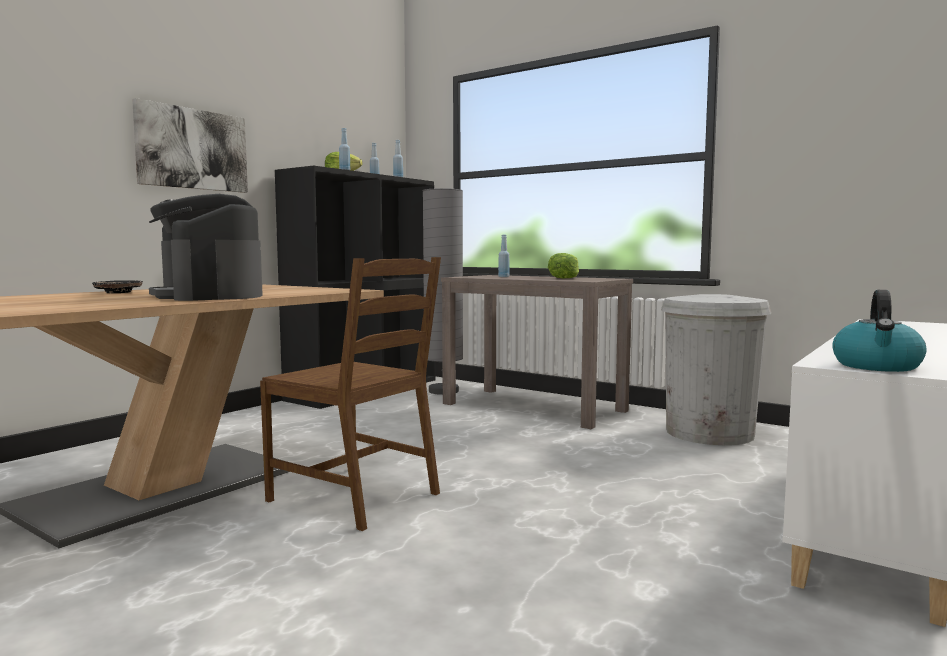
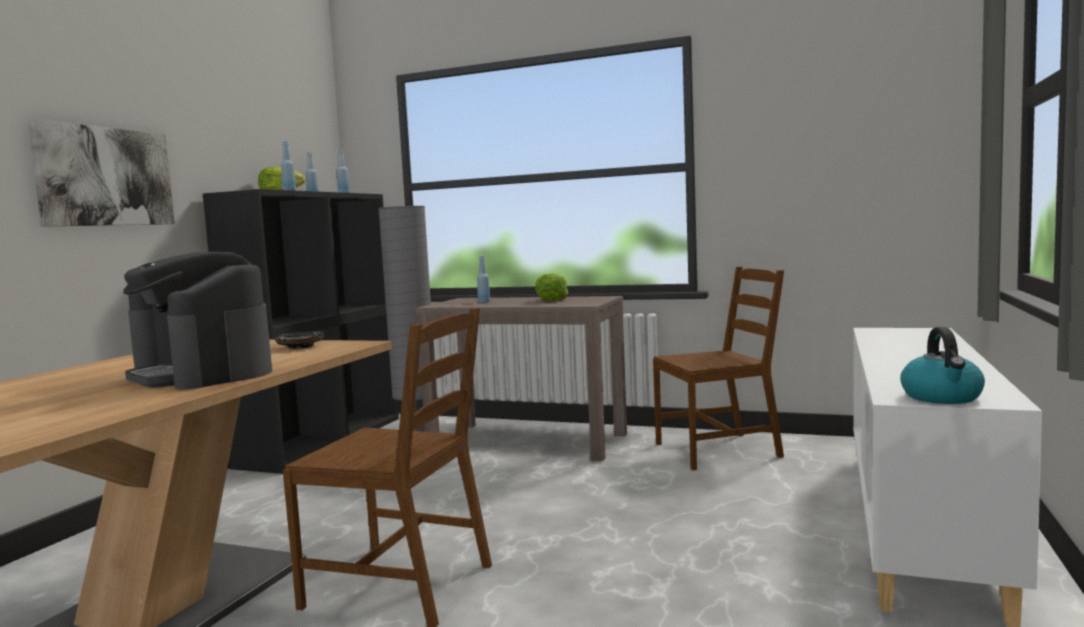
camera: 15 degrees left, 0 degrees up
(118, 292) = (64, 376): black plate -> black plate (300, 346)
(709, 433) = (718, 450): white trash can -> brown chair

